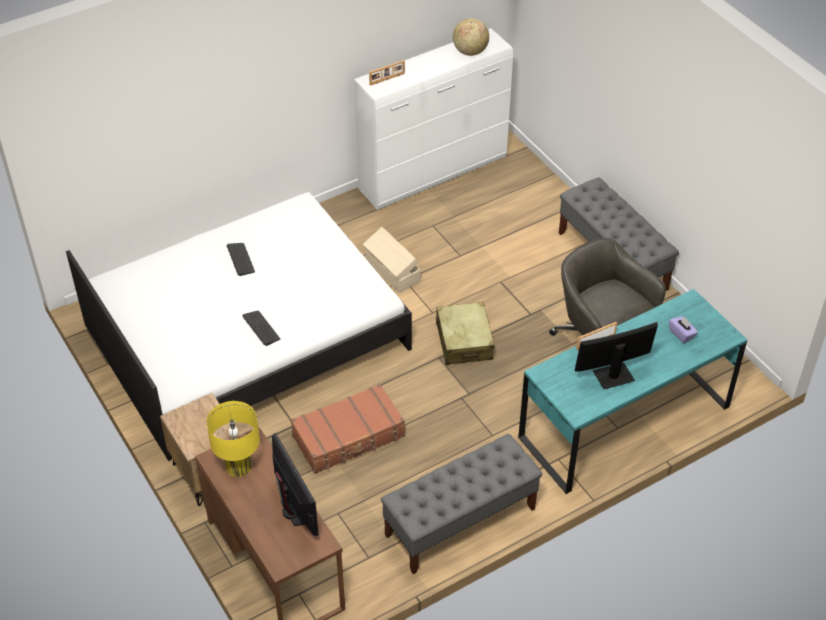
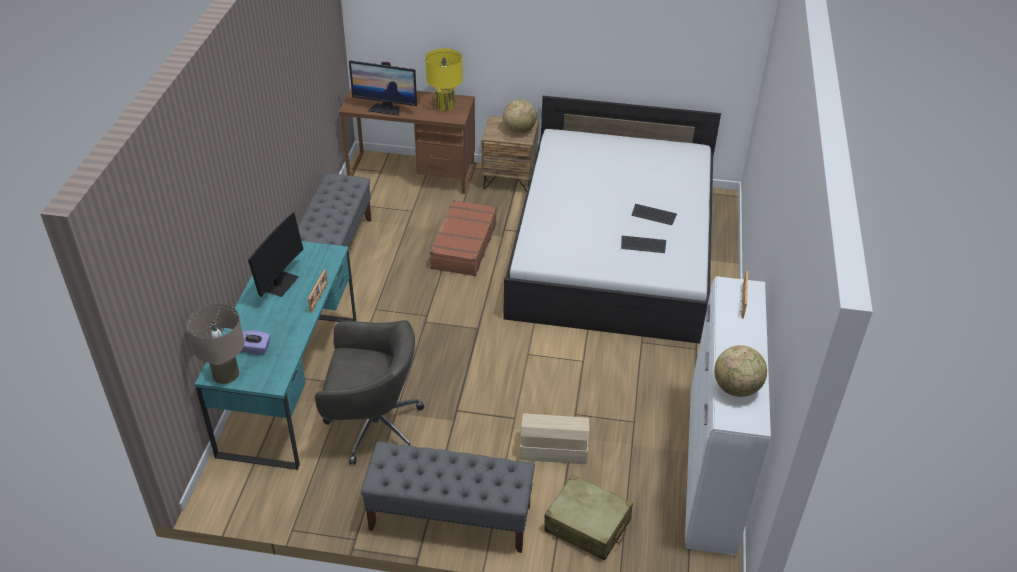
camera: 130 degrees right, 5 degrees down
(195, 417) = (519, 130): none -> globe
(261, 328) = (567, 191): keyboard -> keyboard (643, 245)
(392, 272) = (600, 360): beige storage box -> beige storage box (553, 449)
(464, 341) = (477, 352): beige suitcase -> beige suitcase (587, 525)
(719, 330) = (225, 374): none -> beige table lamp

